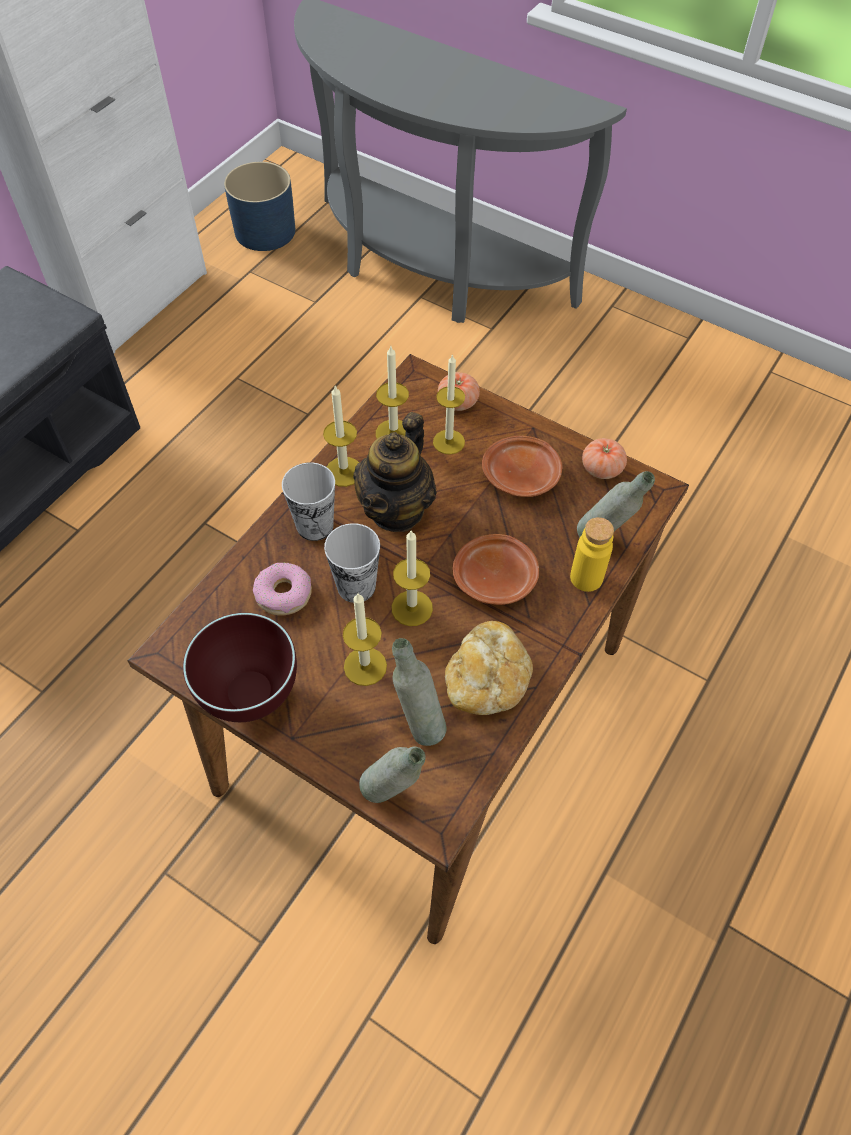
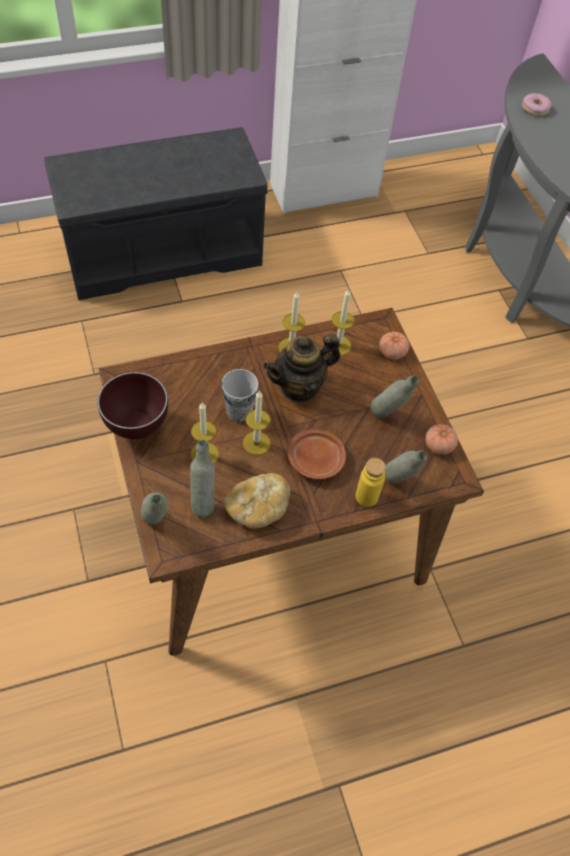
camera: 35 degrees right, 0 degrees up
(265, 232) = (436, 191): blue planter -> none
(283, 594) = (199, 389): donut -> donut (535, 108)
(315, 525) = (248, 365): cup -> none
(448, 442) = (364, 370): candle -> none
(522, 475) = (387, 417): brown plate -> grey bottle

